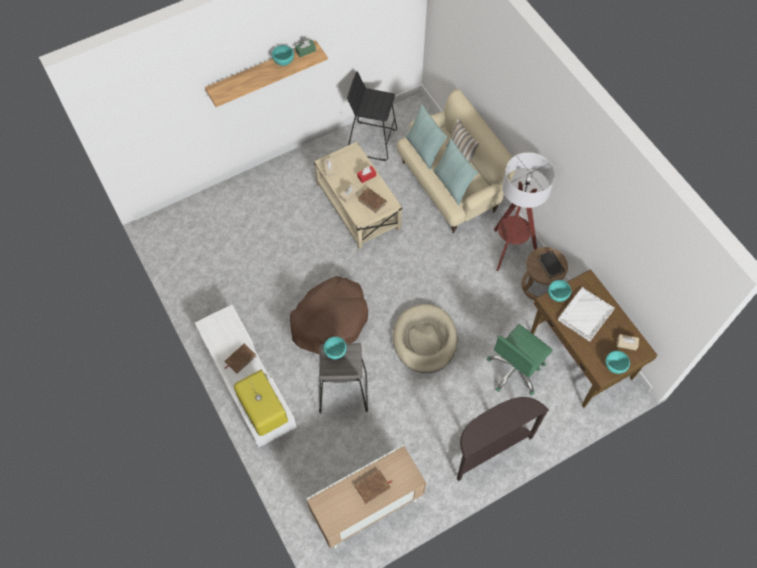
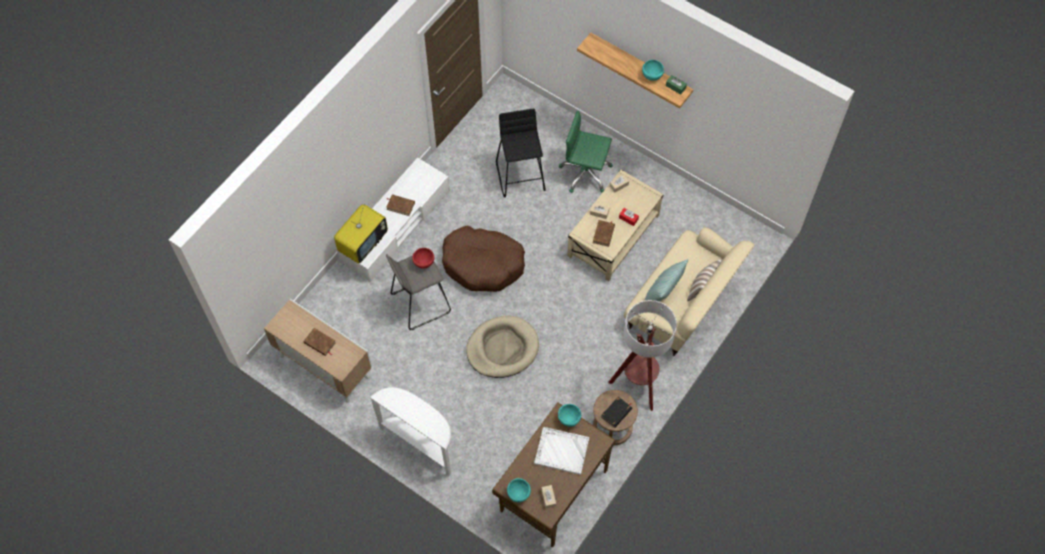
camera: 65 degrees right, 0 degrees up
(335, 353) = (424, 263): turquoise bowl -> red bowl
(372, 141) = (694, 216): black stool -> black stool (521, 176)
(424, 150) = (688, 255): pillow -> none
(489, 449) = (421, 443): brown console table -> white console table
(515, 370) = (510, 437): green office chair -> green office chair (585, 173)

